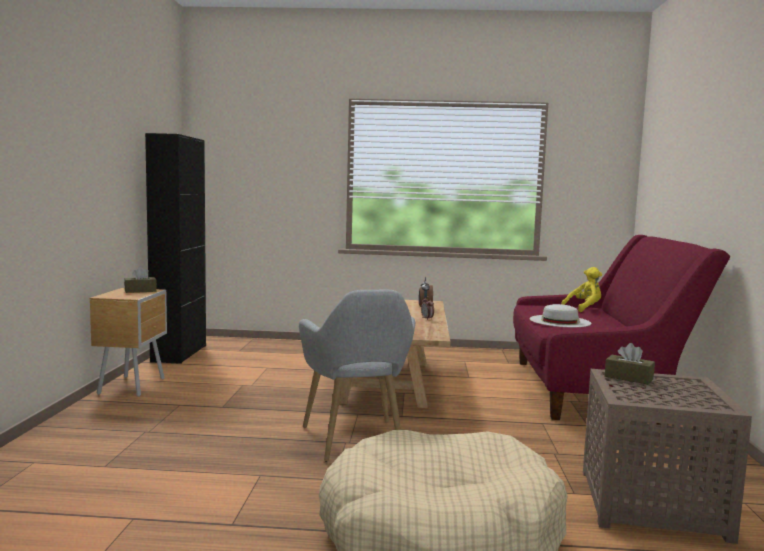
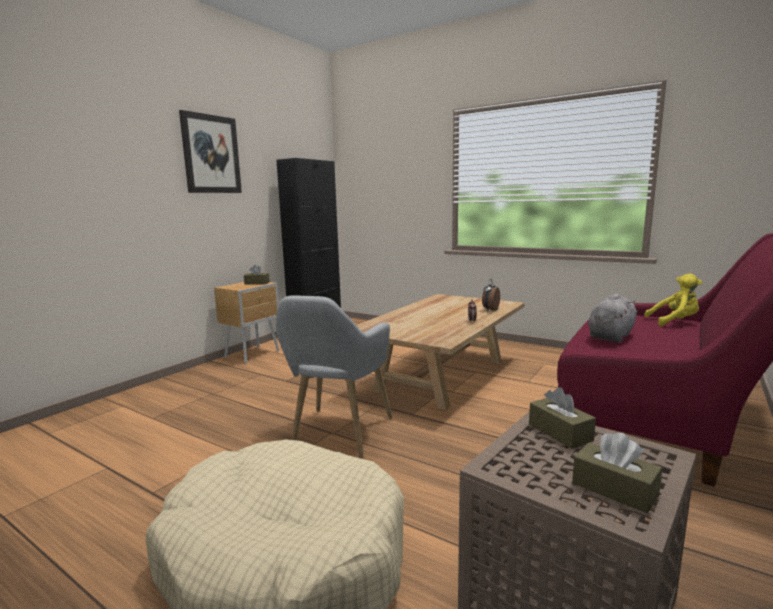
camera: 30 degrees right, 5 degrees up
(90, 122) = (211, 154): none -> picture
(560, 321) = (611, 336): white hat -> grey plush toy
(697, 397) = (614, 489): none -> brown tissue box

